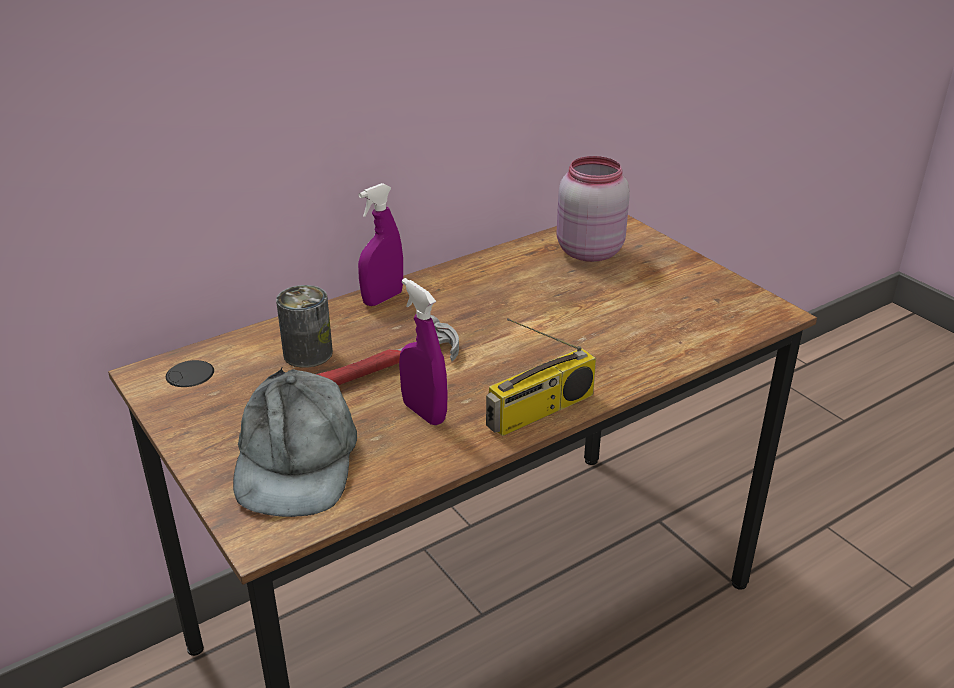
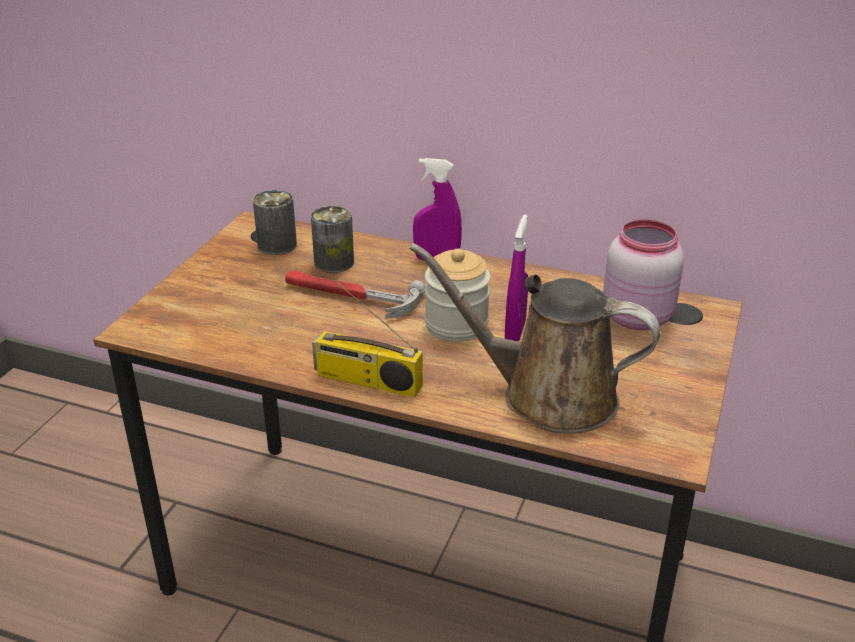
camera: 55 degrees right, 0 degrees up
(223, 374) = (277, 245): none -> can
(296, 459) = (216, 308): grey cap -> none
(424, 413) = (313, 333): purple spray bottle -> purple spray bottle (515, 331)
(504, 331) = (456, 325): none -> jar
(653, 332) = (547, 396): none -> brown watering can

